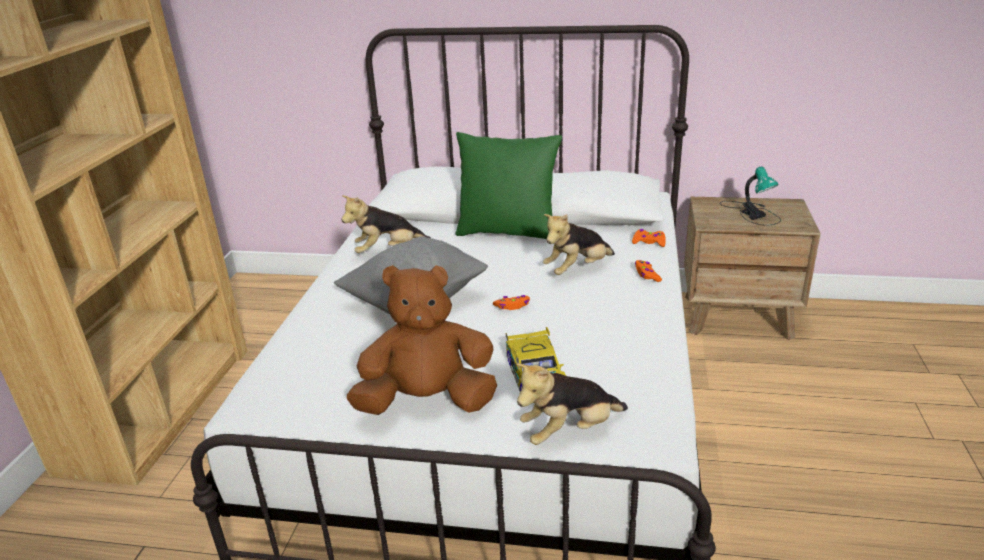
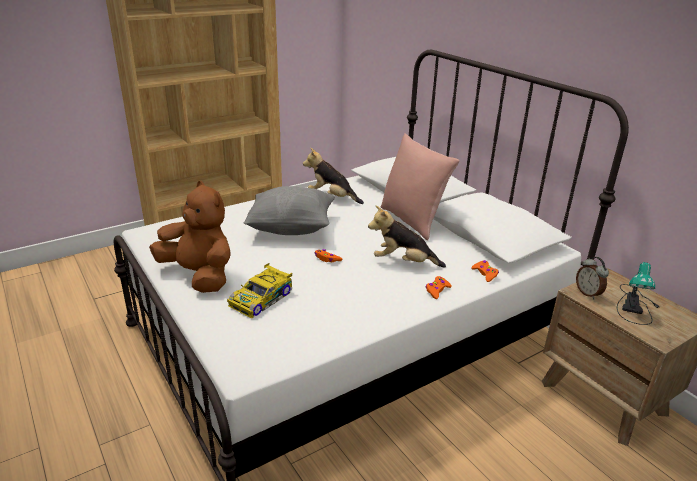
camera: 45 degrees right, 0 degrees up
(508, 232) = (412, 221): green pillow -> pink pillow
(569, 431) = (218, 332): plush toy -> none
(715, 220) = (588, 293): none -> alarm clock

